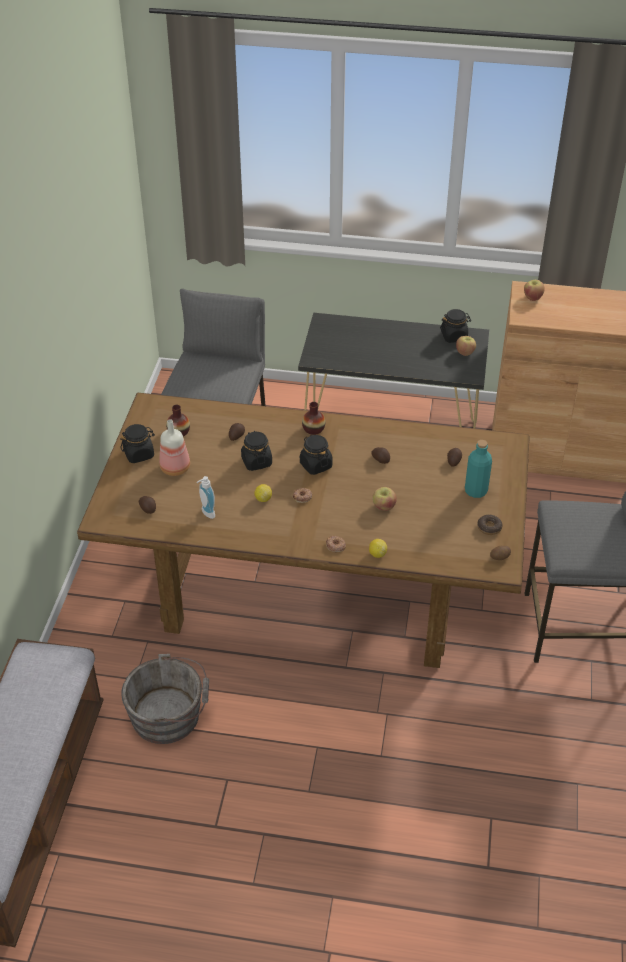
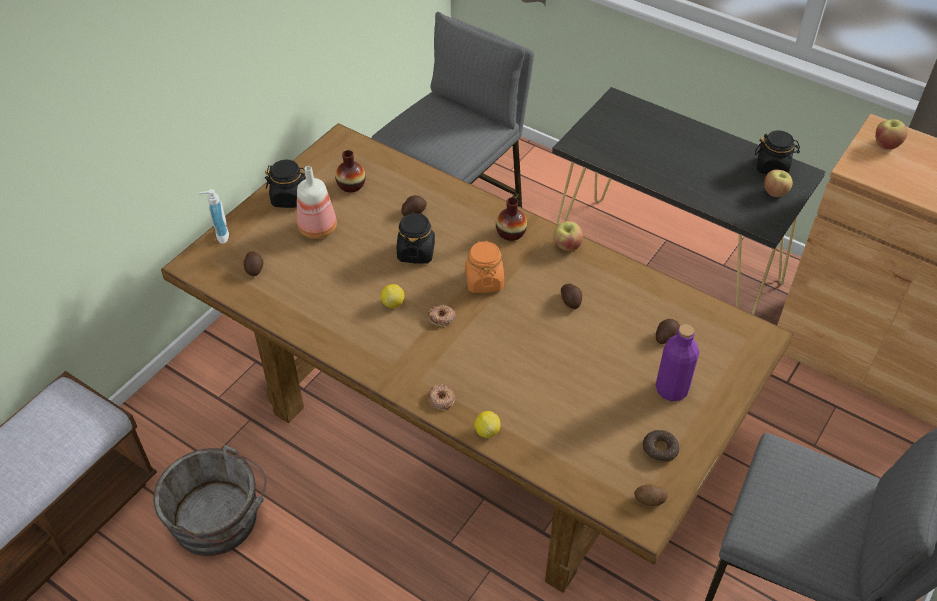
camera: 25 degrees right, 5 degrees up
(206, 513) = (315, 298): soap dispenser -> soap dispenser (219, 235)
(315, 465) = (484, 281): black jar -> orange jar
(383, 507) = (535, 367): apple -> apple (566, 246)
(476, 491) = (671, 389): turquoise bottle -> purple bottle

